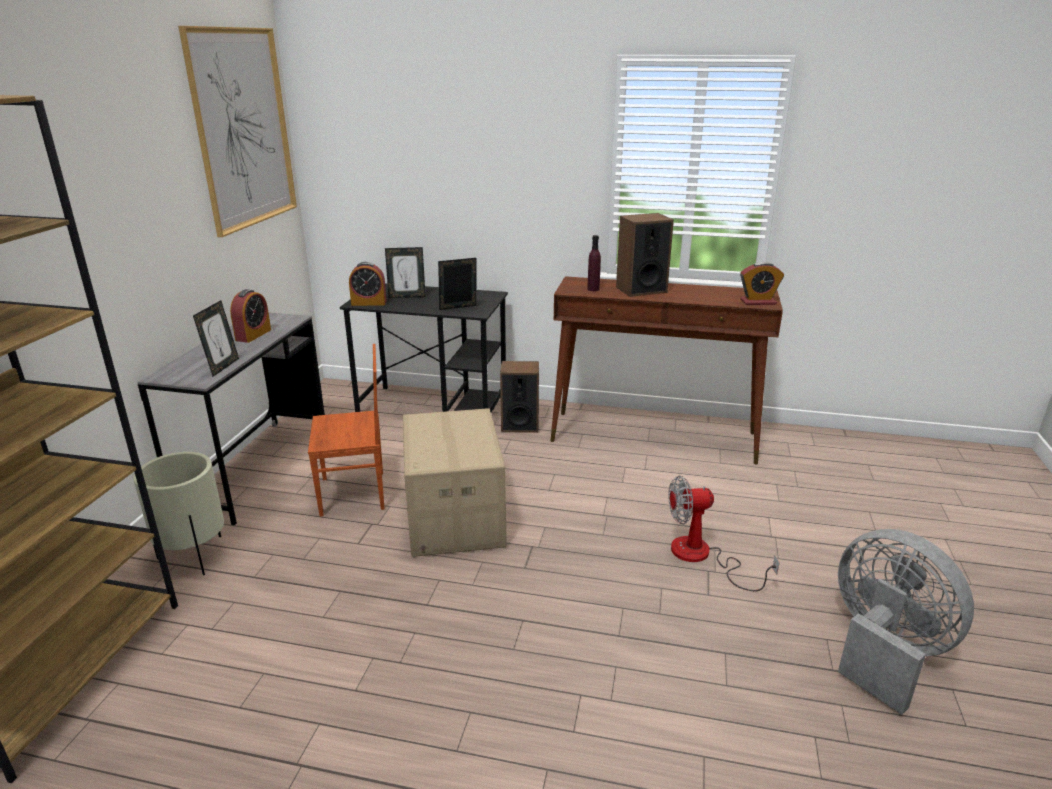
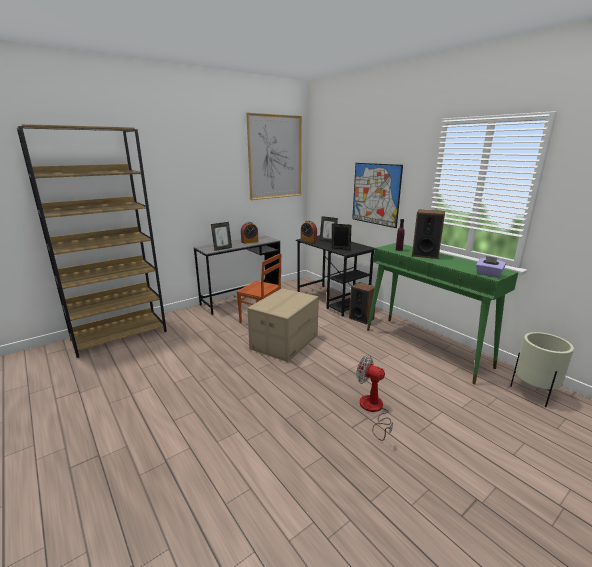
camera: 40 degrees right, 5 degrees down
(194, 556) = (189, 319): beige planter -> beige planter (533, 393)
(491, 191) = (375, 194): none -> picture
(654, 437) = (426, 347): brown console table -> green console table
(758, 302) = (488, 274): alarm clock -> purple tissue box
(883, 651) = (418, 514): grey fan -> none

